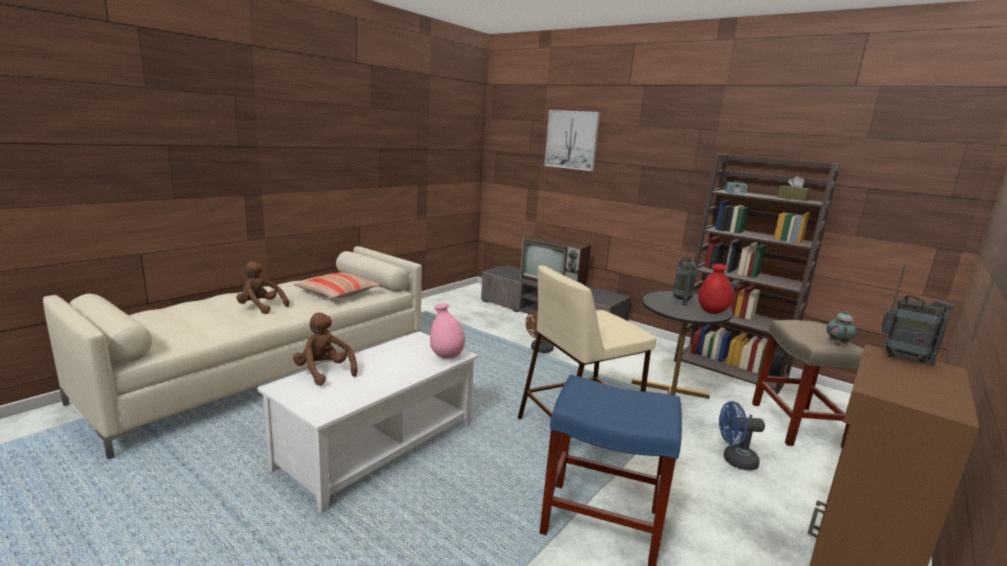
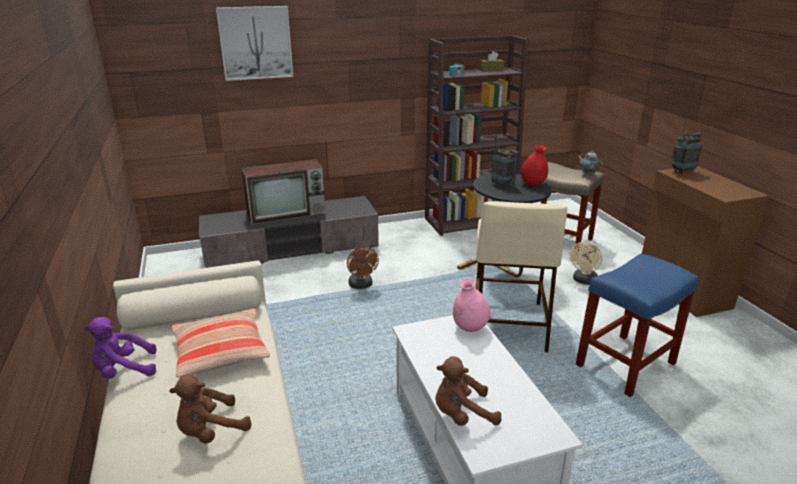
camera: 55 degrees left, 10 degrees up
(301, 280) = (124, 371): none -> purple plush toy
(734, 460) = (583, 281): blue fan -> beige fan

